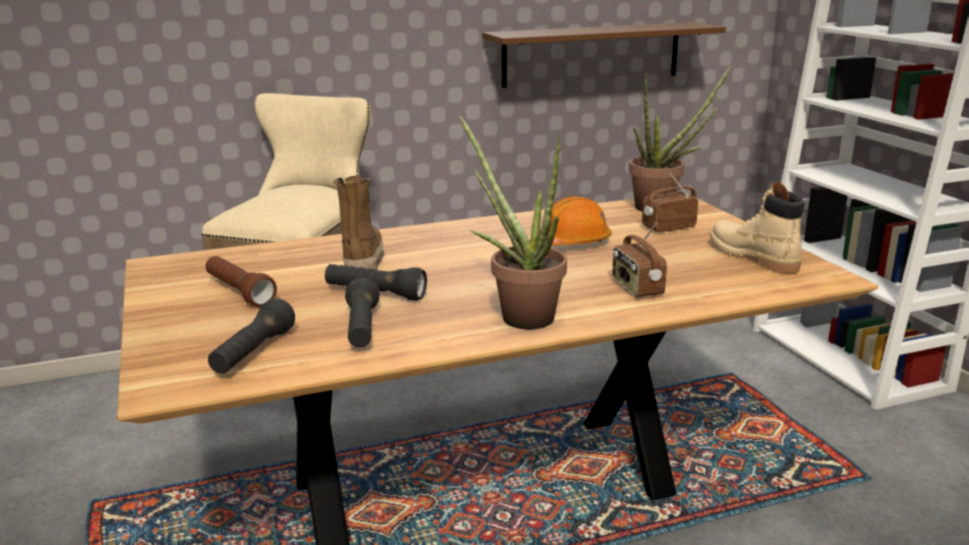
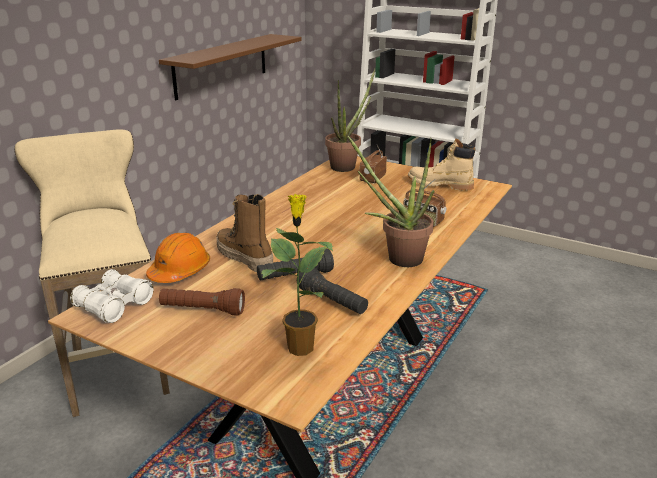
camera: 40 degrees left, 5 degrees up
(187, 264) = (114, 305): none -> white binoculars
(253, 353) = (300, 346): black flashlight -> potted plant
(572, 242) = (340, 203): orange hard hat -> orange hard hat (180, 271)

